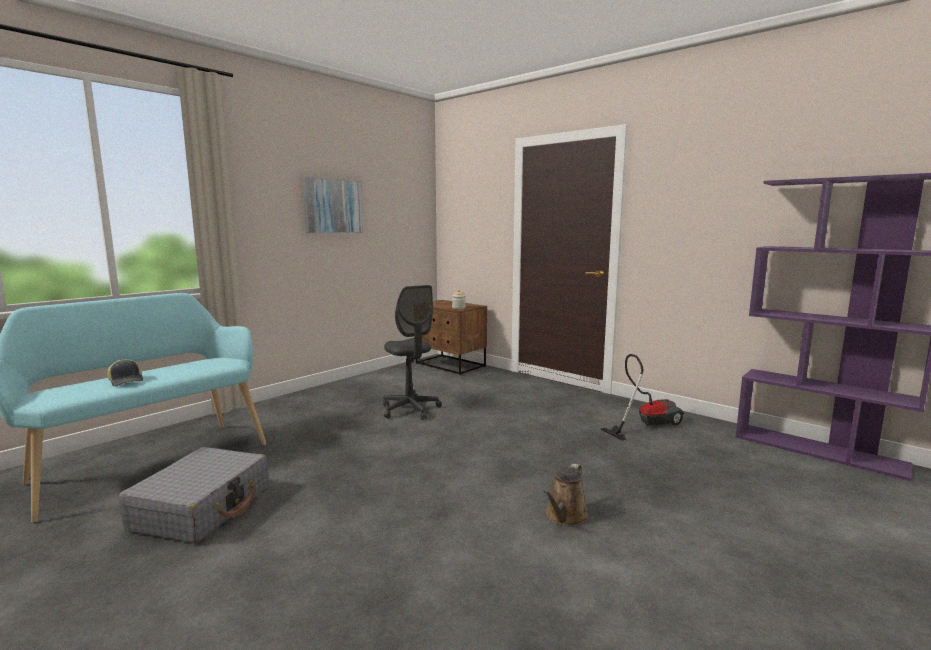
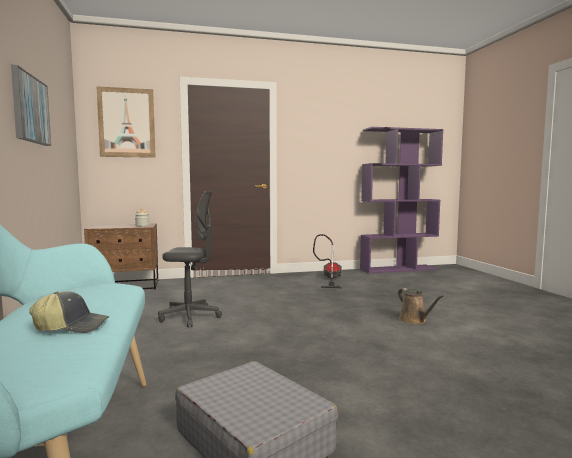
camera: 55 degrees left, 5 degrees down
(470, 197) = (126, 123): none -> picture

